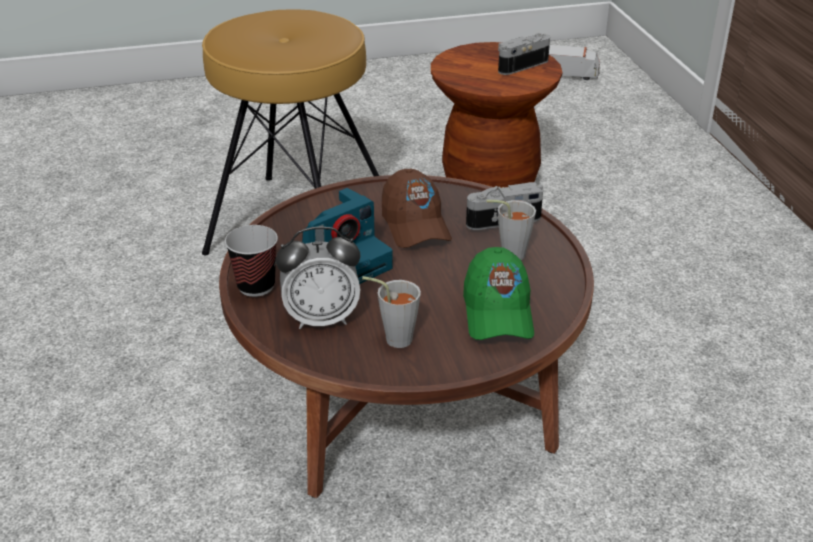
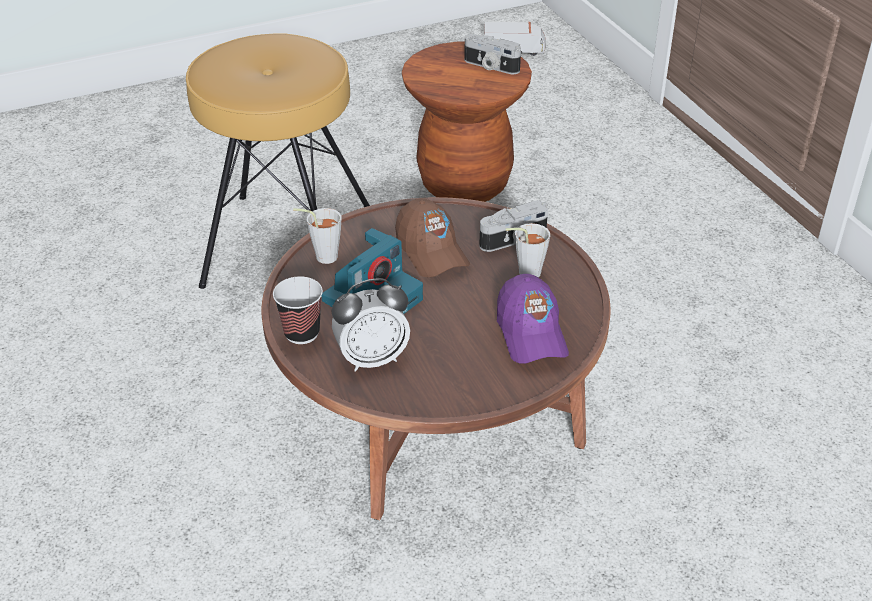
camera: 10 degrees left, 5 degrees up
(393, 338) = (442, 370): grey cup -> grey cup (321, 256)
(497, 312) = (531, 333): green cap -> purple cap
(521, 65) = (490, 66): camera -> camera turned 105 degrees counterclockwise

